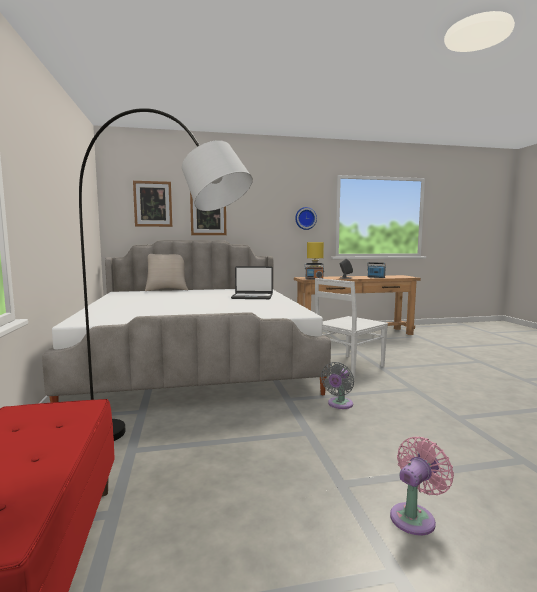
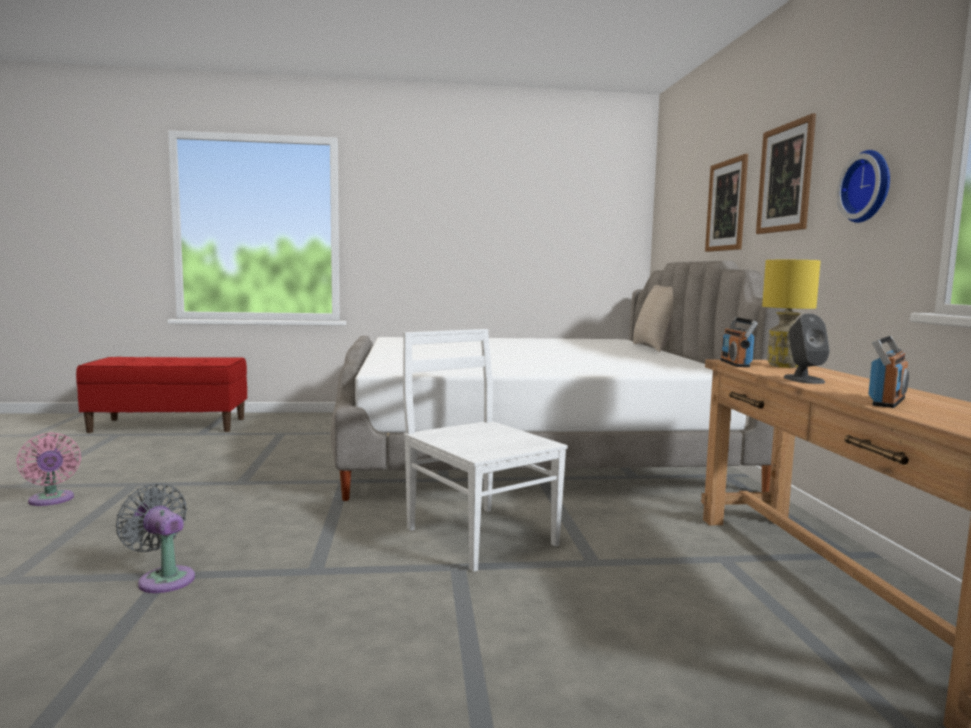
camera: 95 degrees right, 0 degrees up
(153, 204) = (683, 200): picture -> picture (785, 178)
(163, 455) = (262, 440): grey floor lamp -> none
(252, 297) = (575, 365): laptop -> none
(339, 405) = (299, 504): grey fan -> grey fan (163, 578)

